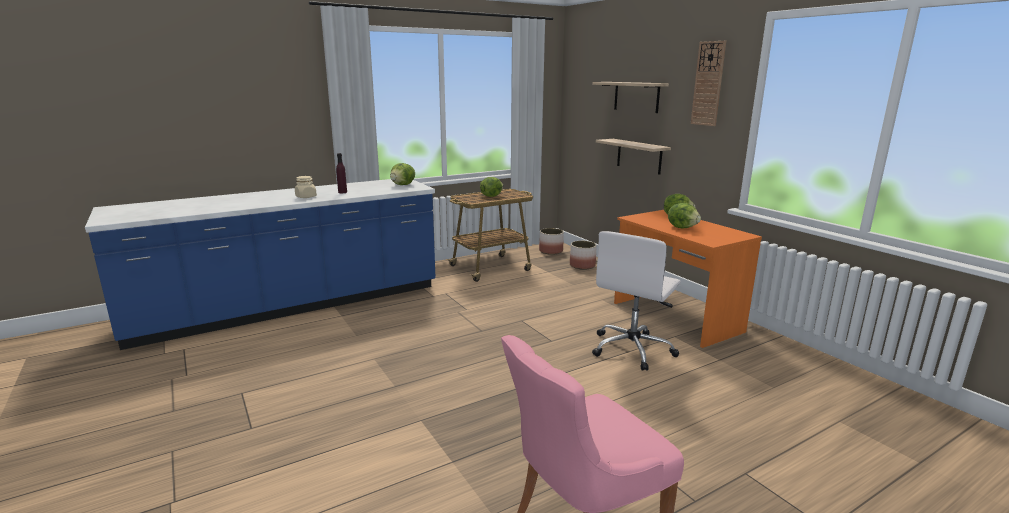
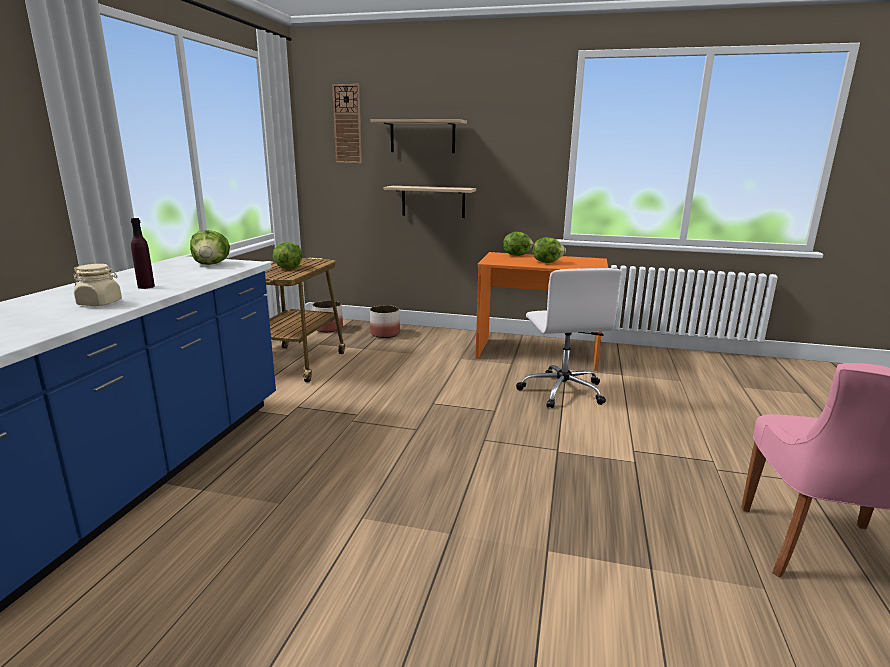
camera: 45 degrees left, 0 degrees up
(708, 84) = (517, 120): wall clock -> wall clock (347, 124)

